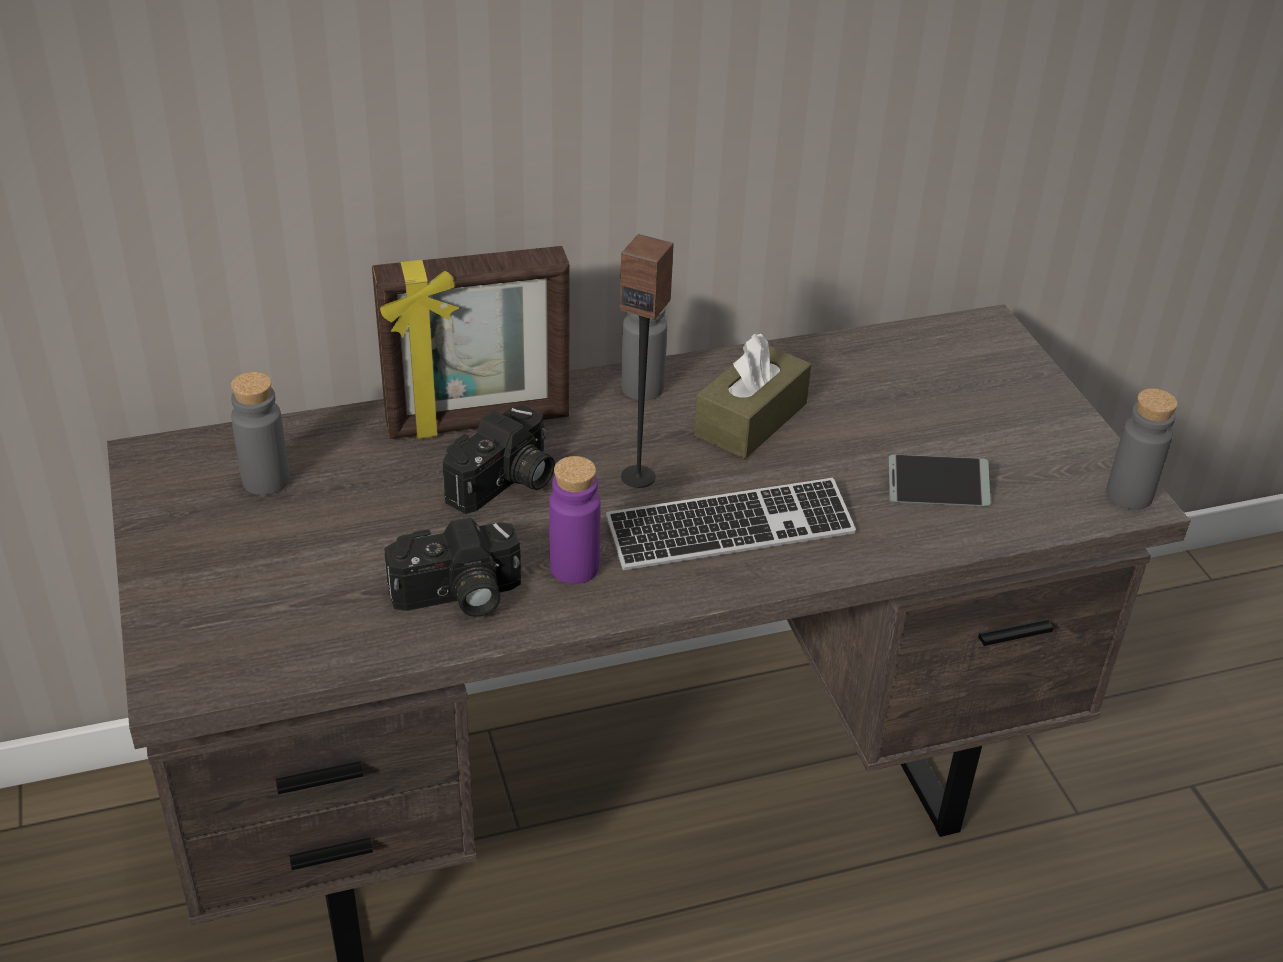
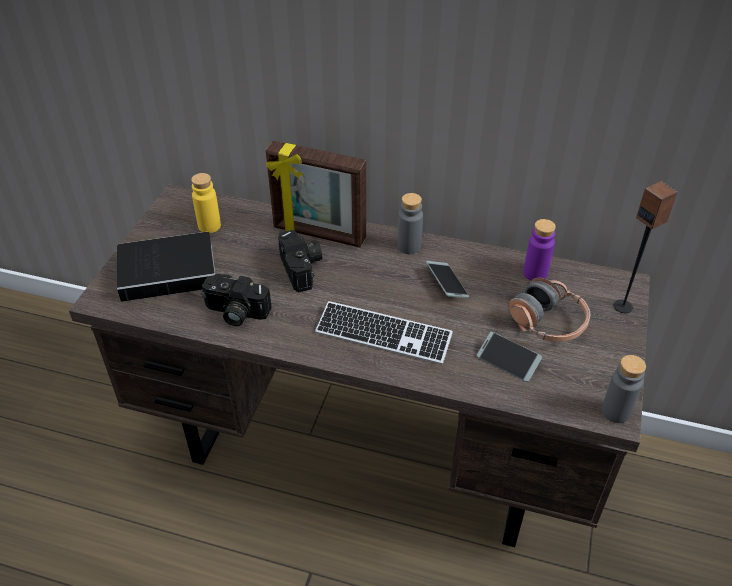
camera: 35 degrees right, 5 degrees up
(266, 480) = (209, 226): grey bottle -> yellow bottle
(269, 579) = (171, 271): none -> book
(505, 484) = (303, 269): camera -> camera turned 90 degrees counterclockwise
(574, 567) = (296, 321): purple bottle -> purple bottle (535, 273)
(638, 476) = (365, 290): speaker -> speaker (623, 306)
(750, 419) = (446, 283): brown tissue box -> phone
(939, 417) = (548, 322): none -> headphones

